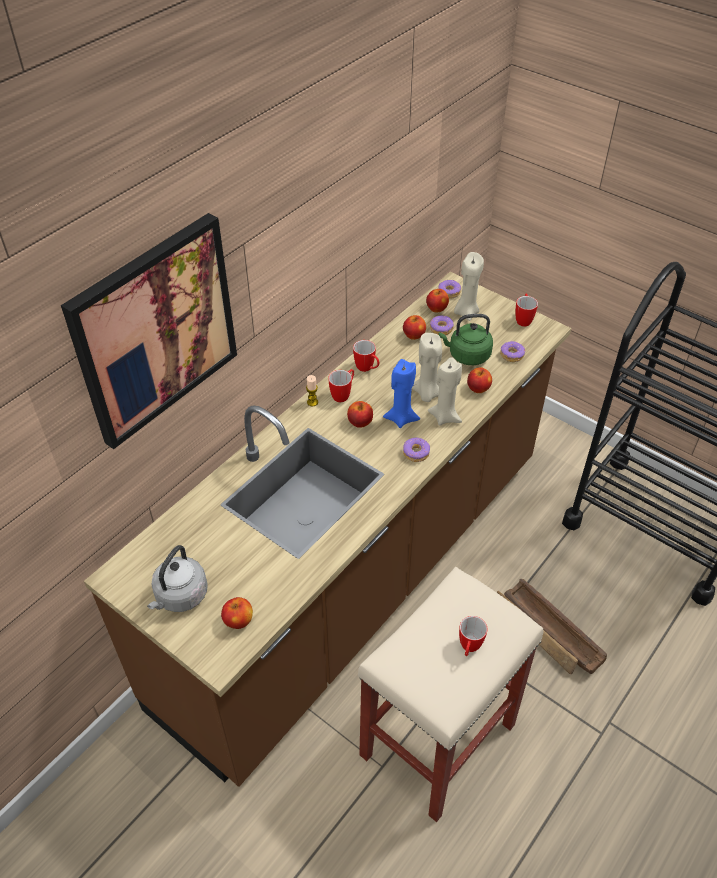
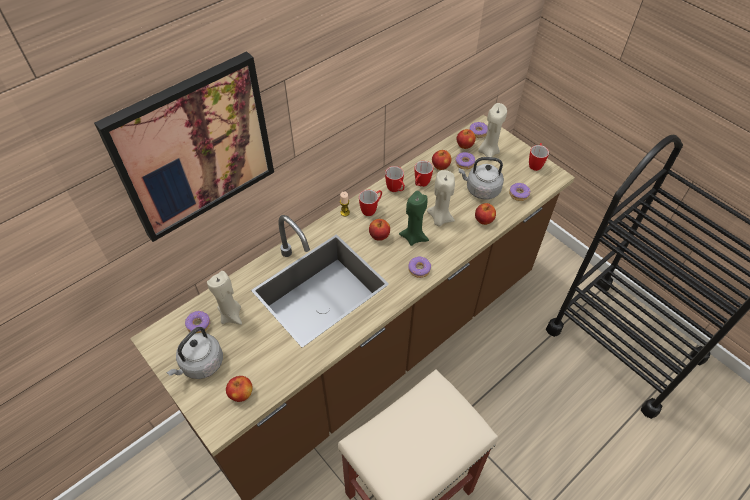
camera: 10 degrees right, 5 degrees up
(166, 552) = (198, 324): none -> donut
(401, 418) = (413, 237): blue candle -> green candle
(445, 417) = (450, 241): beige candle -> beige candle (231, 315)
(467, 355) = (481, 190): green kettle -> grey kettle
(469, 649) = (430, 444): mug -> mug (420, 184)
(548, 633) = (515, 419): crate -> none

